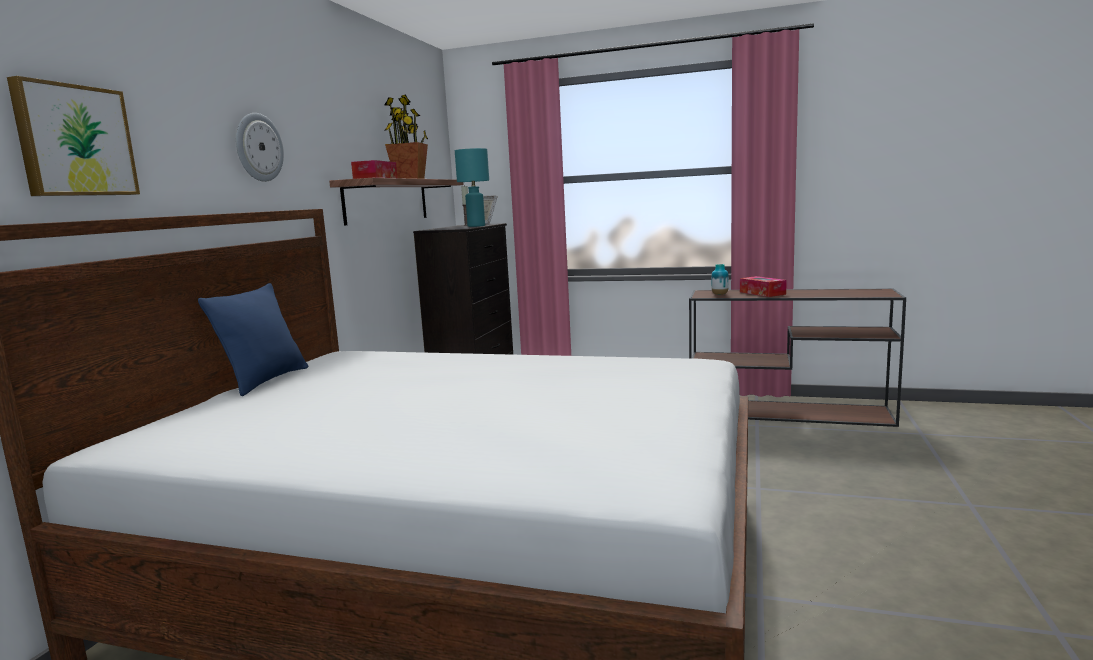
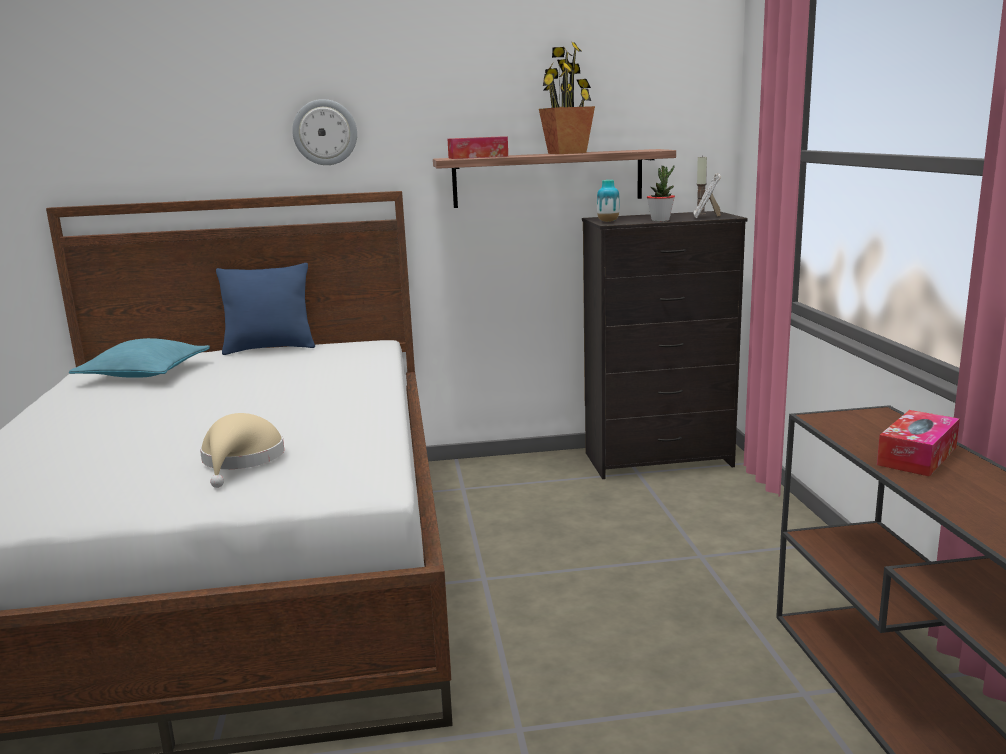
camera: 65 degrees right, 5 degrees up
(74, 141) = (134, 145): picture -> none
(241, 424) = (144, 373): none -> turquoise pillow
(476, 226) = (660, 220): turquoise table lamp -> potted plant
(616, 386) = (241, 460): none -> beige hat
(719, 294) = (856, 428): vase -> vase (608, 221)

